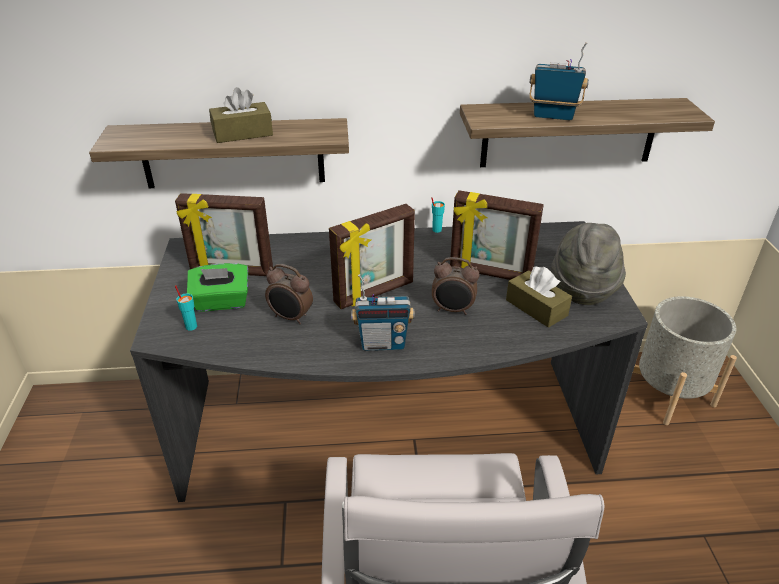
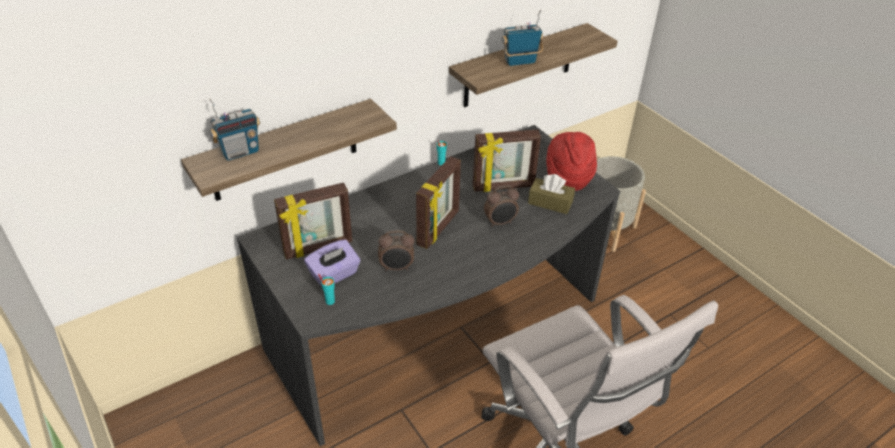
camera: 30 degrees left, 5 degrees up
(221, 302) = (334, 275): green tissue box -> purple tissue box
(242, 133) = (307, 135): brown tissue box -> none
(382, 343) = (474, 263): radio -> radio (240, 152)
(582, 288) = (567, 178): grey hat -> red hat

